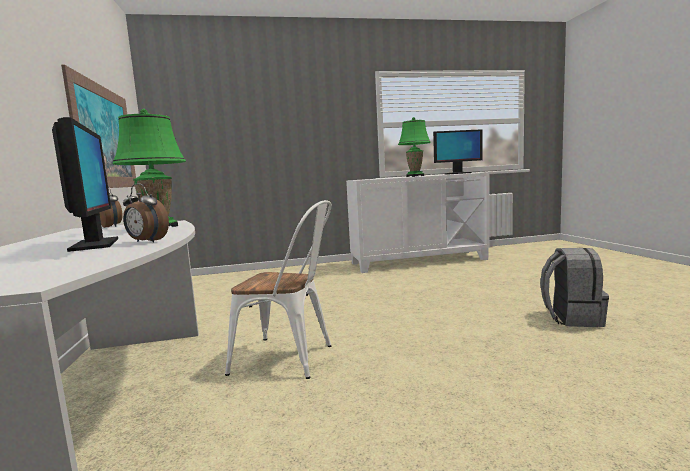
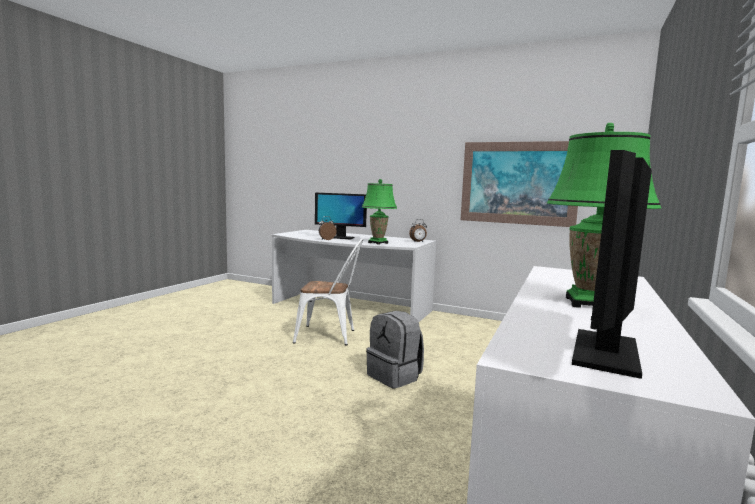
camera: 125 degrees right, 0 degrees up
(291, 358) = (330, 336): white chair -> white chair turned 135 degrees counterclockwise
(571, 318) = (149, 443): grey backpack -> grey backpack (395, 376)

